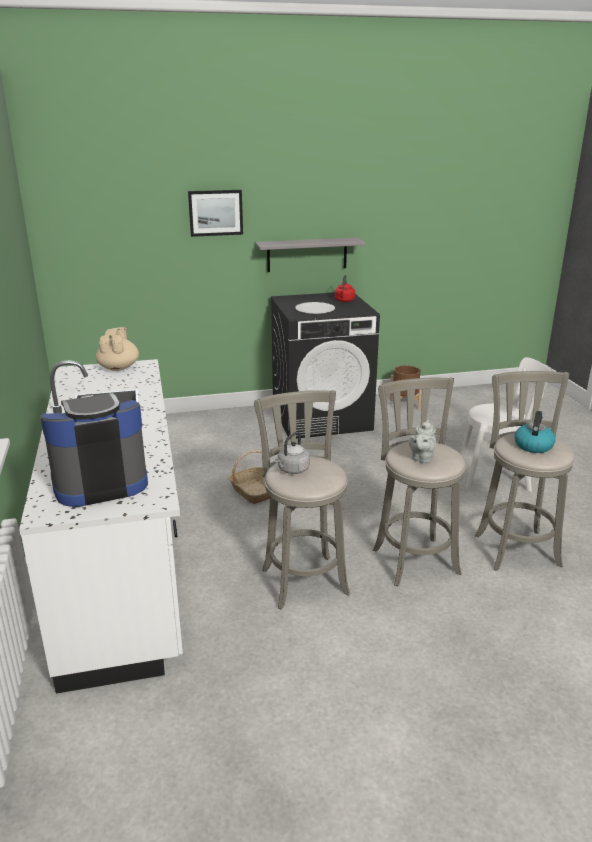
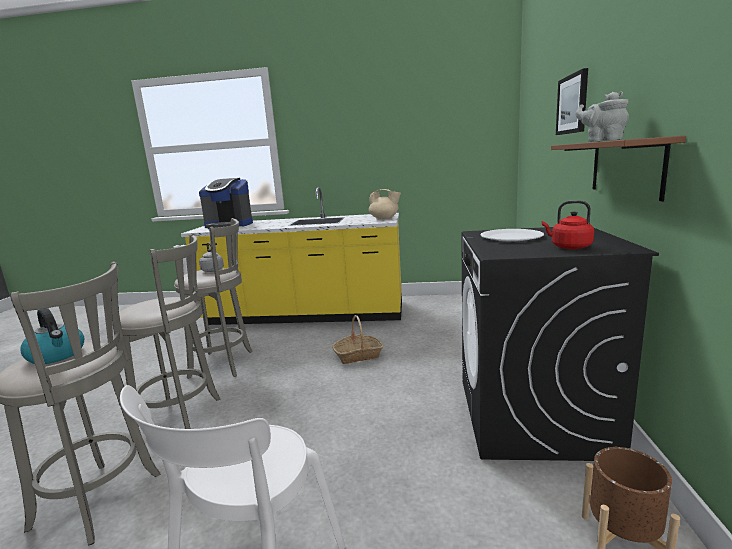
camera: 110 degrees right, 10 degrees down
(100, 482) = (229, 225): coffee machine -> coffee machine turned 105 degrees clockwise
(123, 563) = (305, 315): white counter -> yellow counter
(307, 254) = (625, 167): grey shelf -> brown shelf
(421, 458) = (150, 302): grey teapot -> grey teapot (601, 141)

